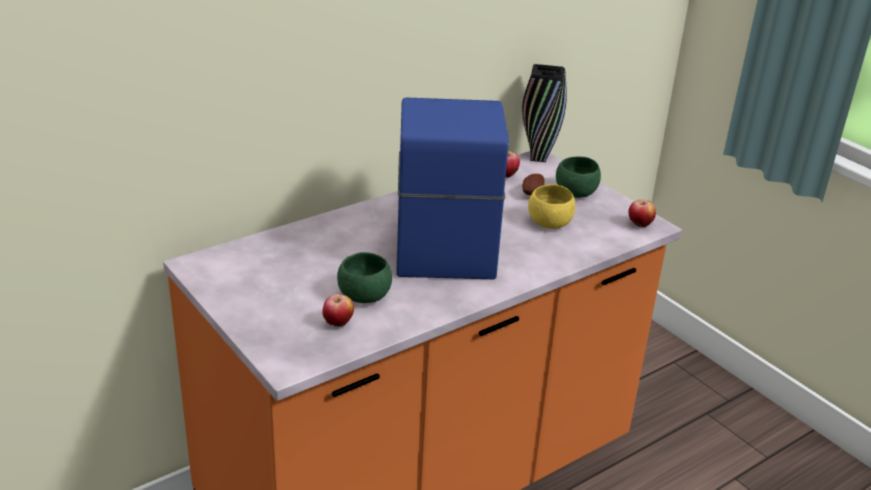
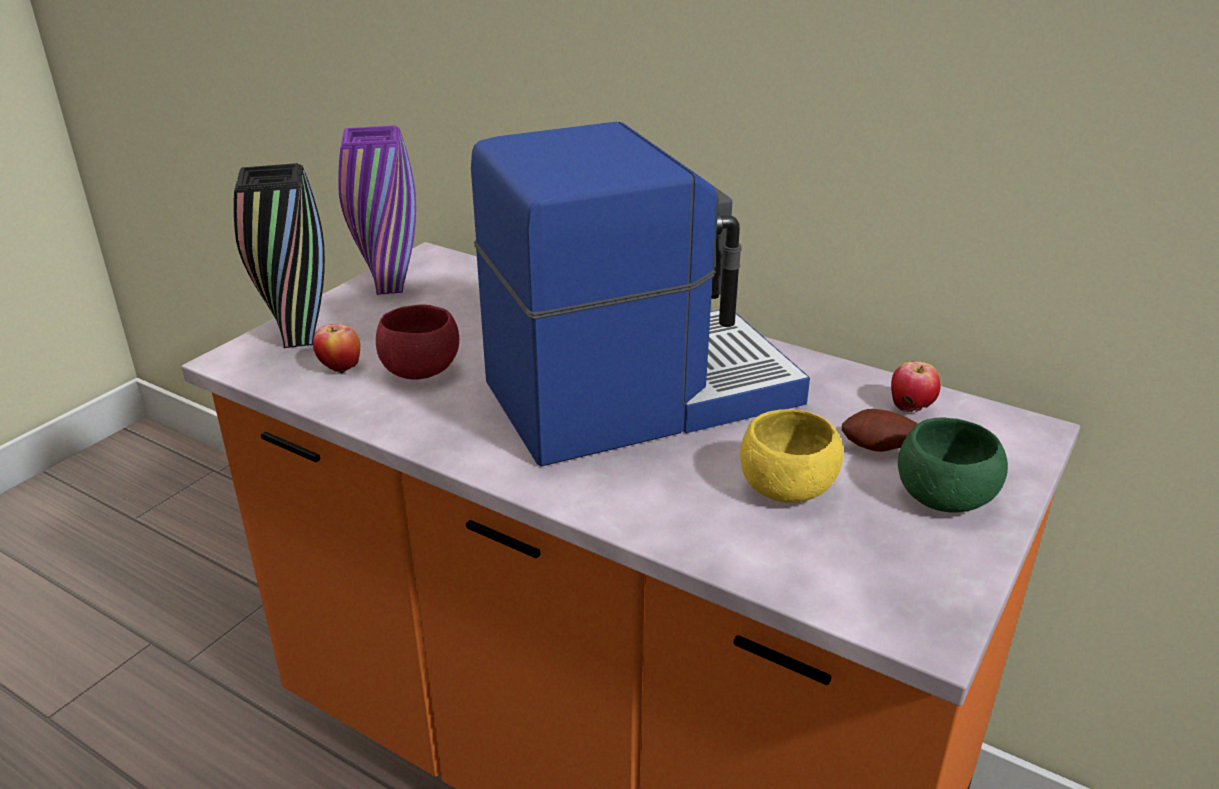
camera: 70 degrees right, 0 degrees up
(232, 288) = (389, 288): none -> purple vase
(364, 296) = (421, 370): green bowl -> red bowl
(538, 158) = (1028, 428): black vase -> black vase (298, 339)
(639, 225) = (905, 610): apple -> none

